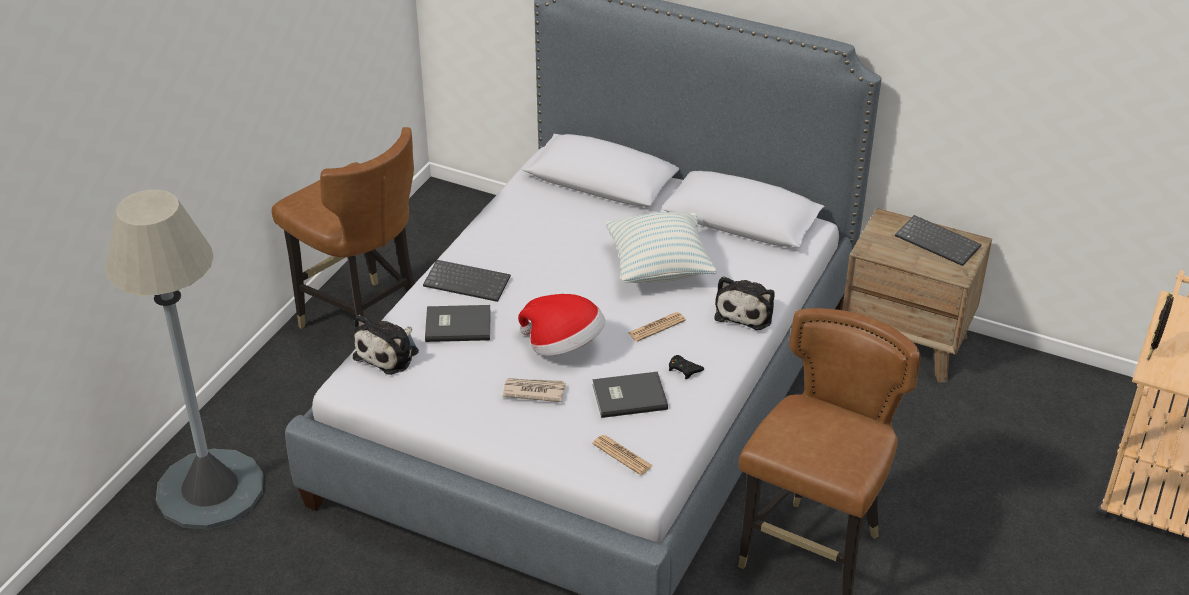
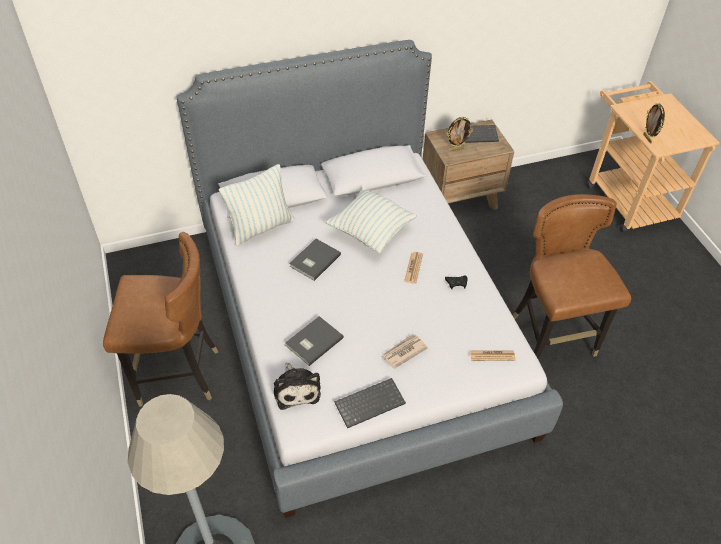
camera: 45 degrees left, 10 degrees up
(468, 282) = (282, 309): keyboard -> keyboard (370, 402)
(548, 200) = (261, 227): none -> pillow
(564, 346) = (384, 312): hat -> none
(628, 396) = (451, 318): grey book -> grey book (313, 260)
(746, 311) = (442, 229): plush toy -> none
(891, 245) = (456, 149): none -> picture frame

